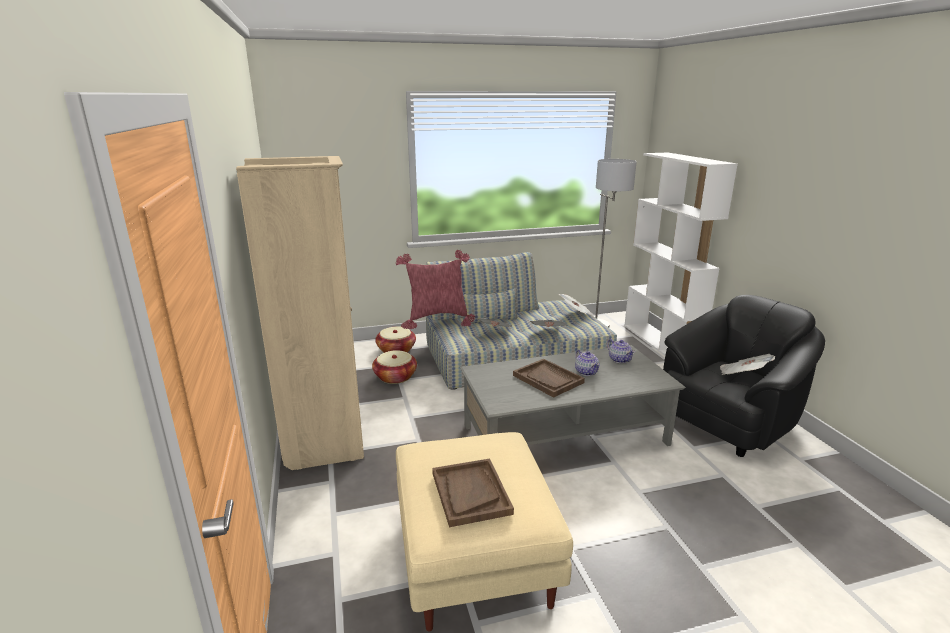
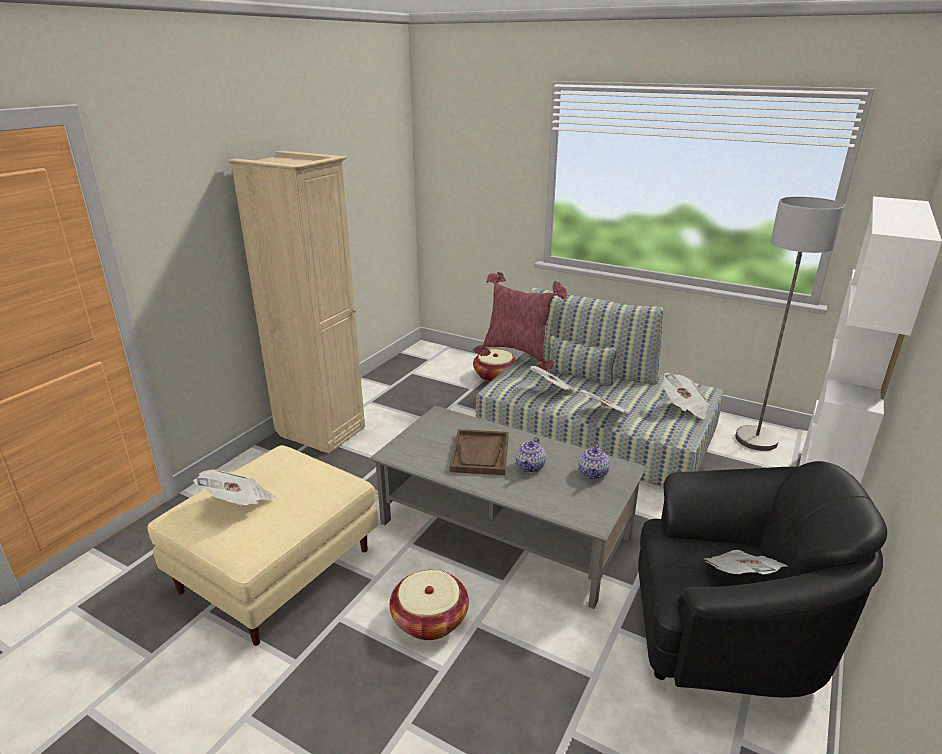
camera: 45 degrees right, 5 degrees up
(395, 377) = (454, 400): basket -> basket (429, 619)
(470, 493) = (238, 502): brown tray -> newspaper

